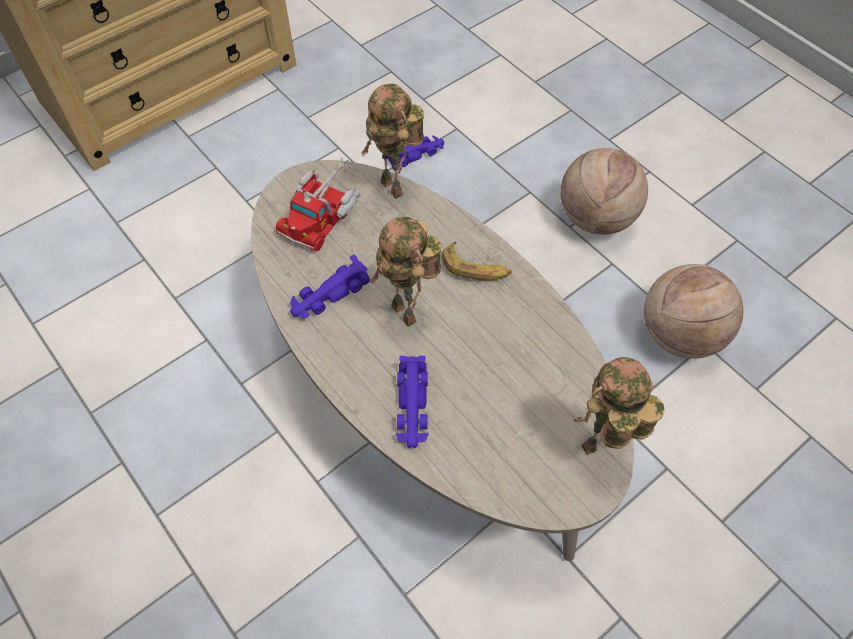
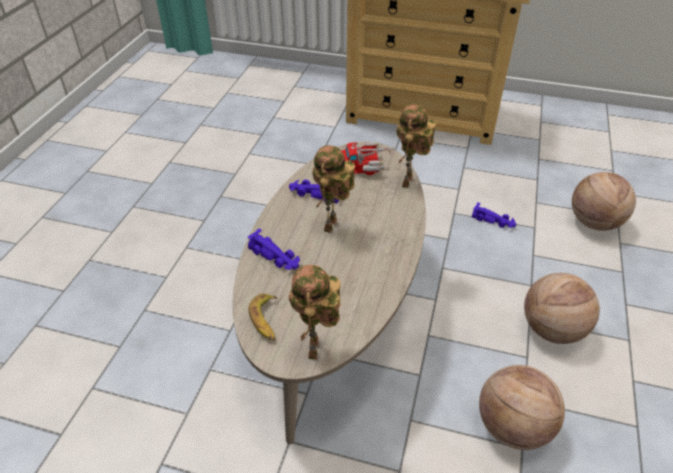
camera: 55 degrees right, 15 degrees down
(412, 407) = (275, 257): purple toy car -> purple toy car turned 105 degrees counterclockwise
(475, 268) = (390, 238): banana -> banana (266, 320)
(493, 78) = (594, 223): none -> basketball
(598, 449) = (316, 350): toy robot -> toy robot turned 120 degrees counterclockwise

